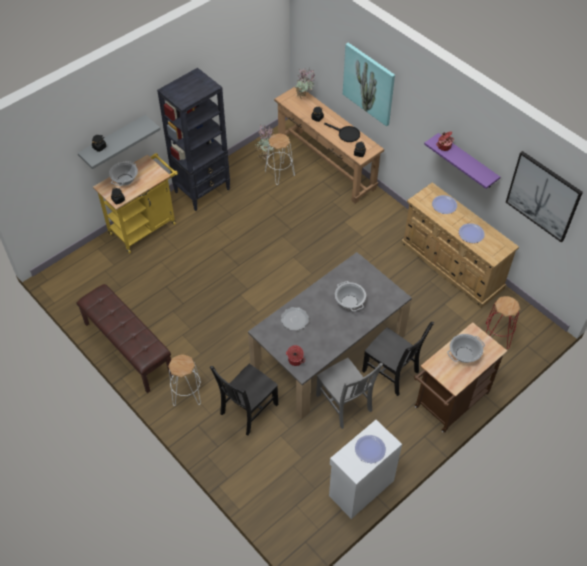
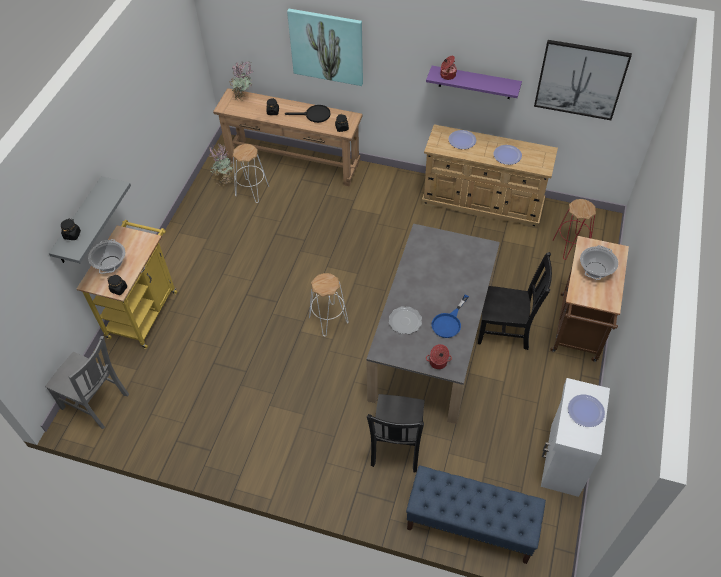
camera: 30 degrees left, 0 degrees up
(127, 348) = (219, 452): brown bench -> none
(187, 393) = (320, 464): white stool -> white stool (328, 319)
(203, 190) = (182, 244): black bookcase -> none
(258, 492) = (470, 525): none -> blue bench
(325, 336) = (449, 322): none -> blue frying pan
(345, 404) = (486, 385): grey chair -> grey chair (96, 402)
(349, 302) = (445, 275): cooking pot -> none

